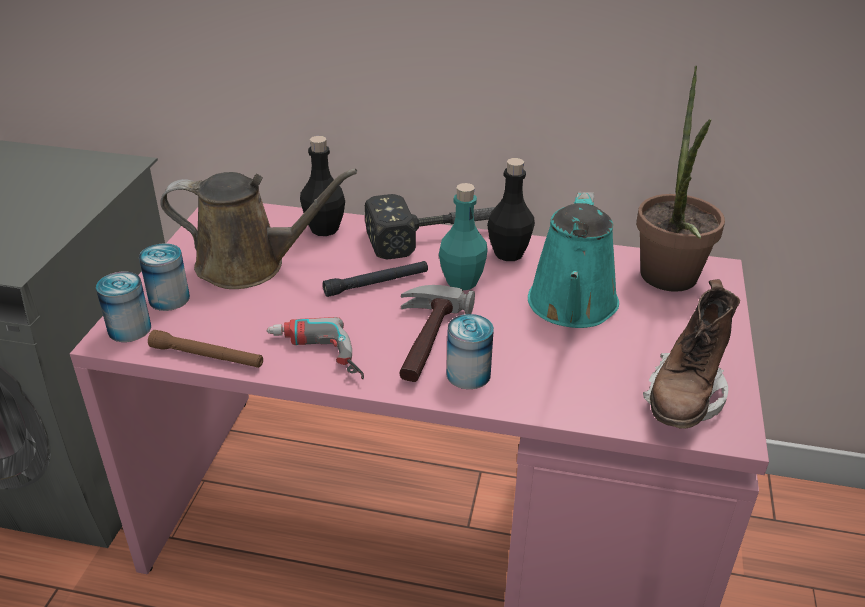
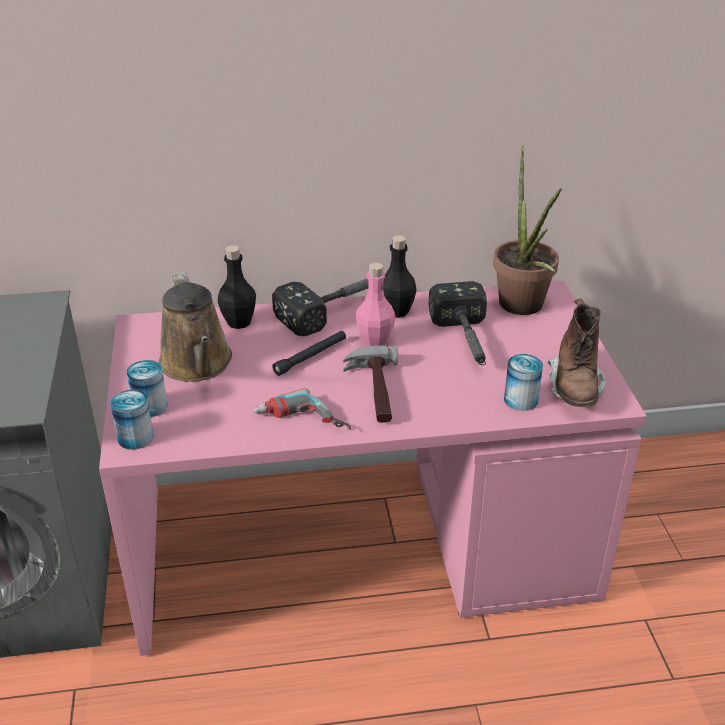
camera: 20 degrees left, 0 degrees up
(207, 357) = (216, 443): brown flashlight -> none
(249, 265) = (197, 364): brown watering can -> brown watering can turned 90 degrees clockwise
(462, 282) = (375, 341): turquoise bottle -> pink bottle
(468, 374) = (421, 407): can -> can (520, 400)
(572, 307) = (466, 342): turquoise watering can -> hammer

